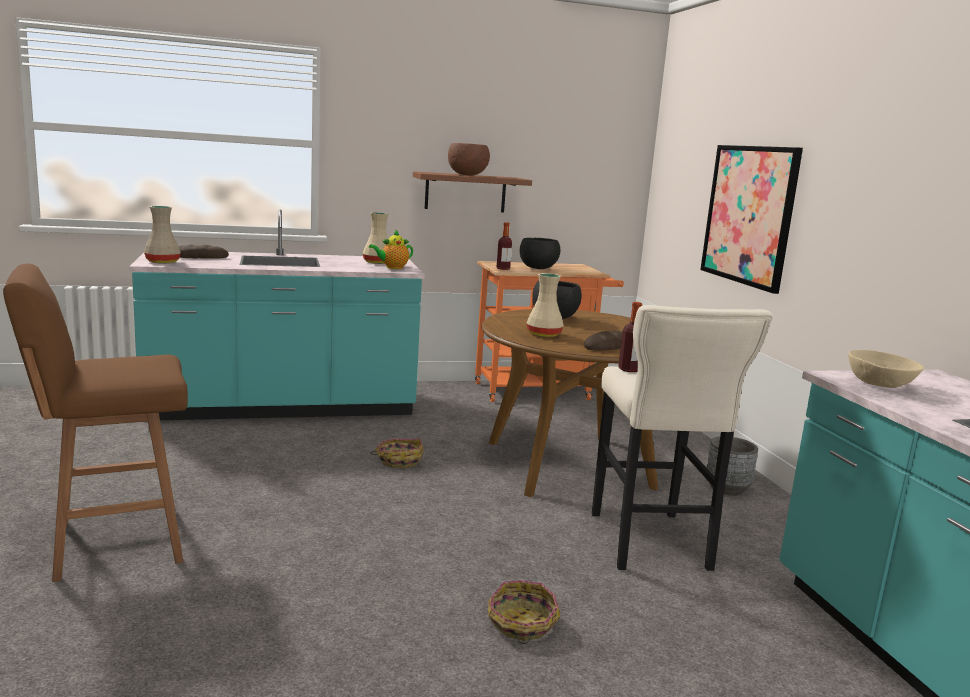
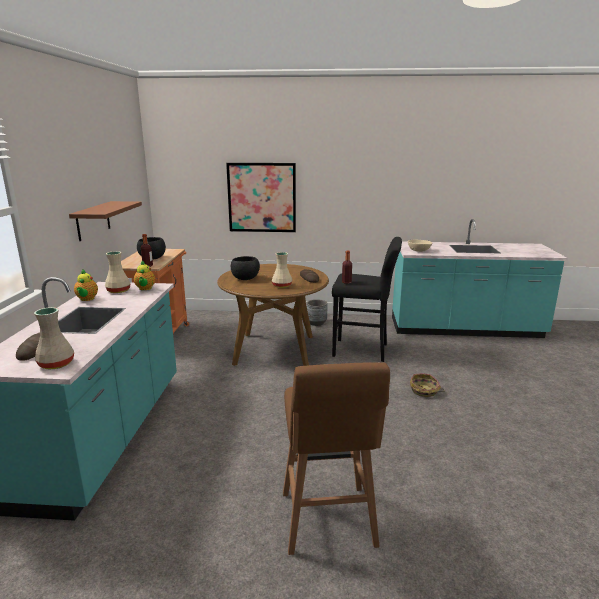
camera: 70 degrees left, 5 degrees up
(341, 258) = (87, 299): none -> teapot
(399, 460) = (243, 397): basket -> none
(467, 175) = (108, 207): brown bowl -> none
(650, 545) = (363, 350): beige stool -> black stool

